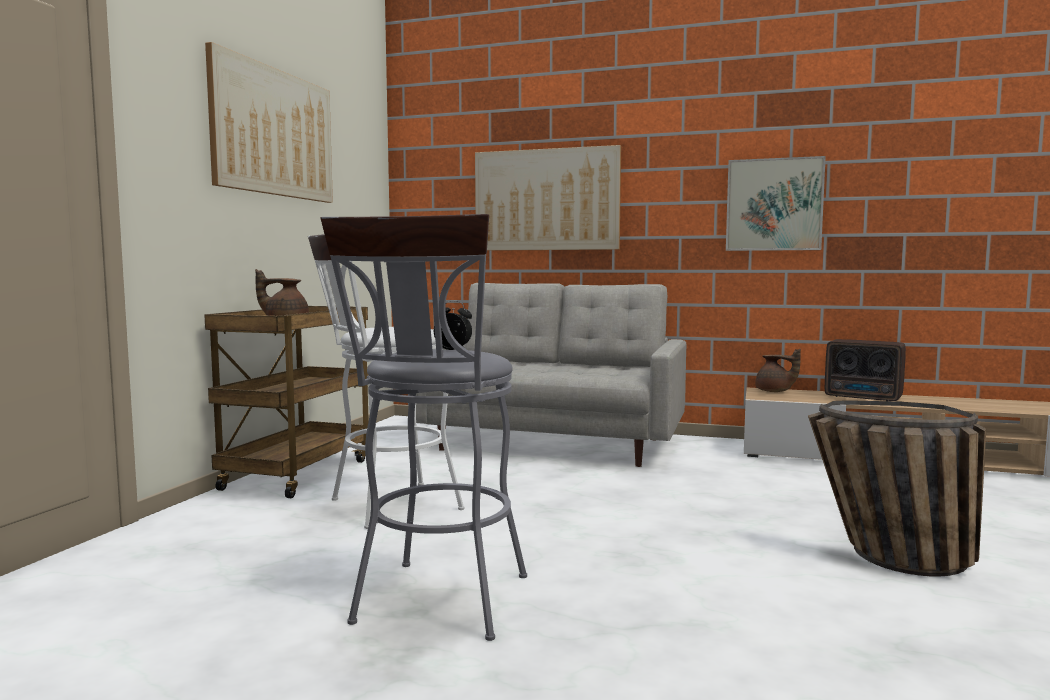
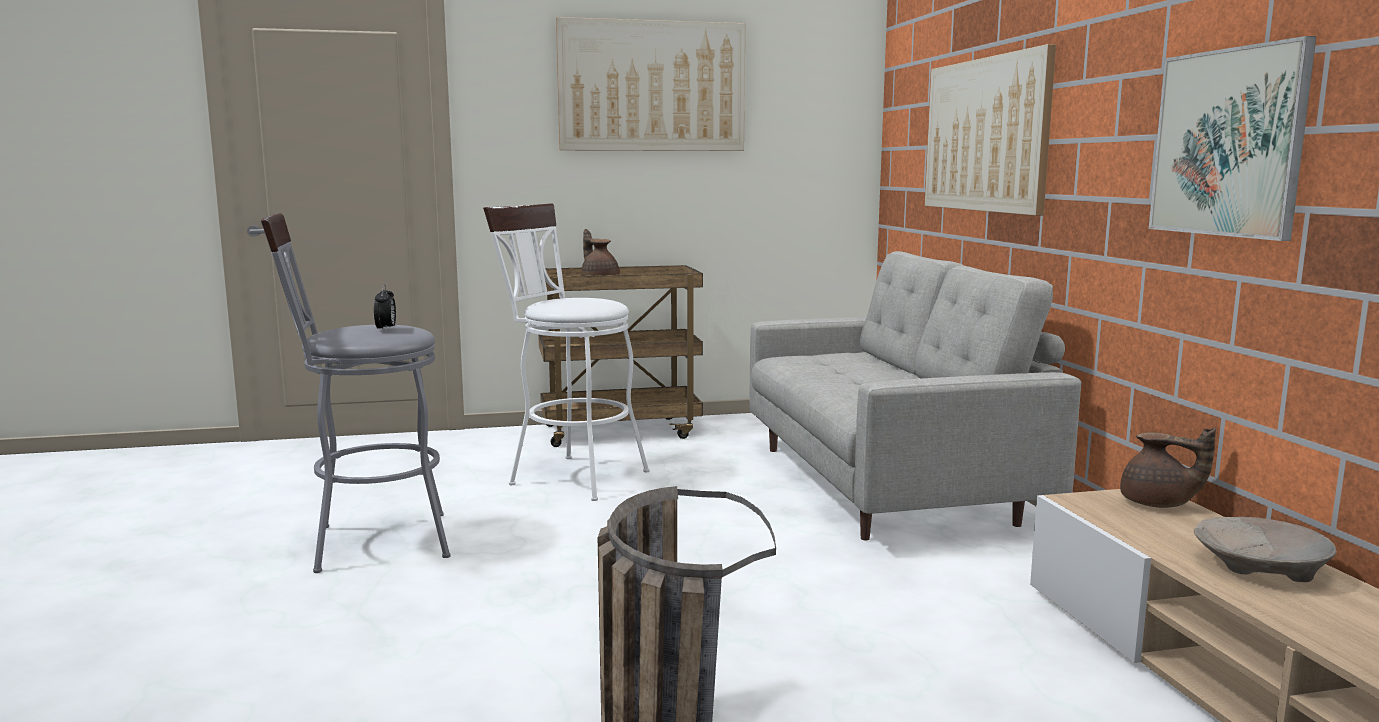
camera: 60 degrees right, 5 degrees up
(774, 391) = (1157, 504): brown teapot -> brown teapot turned 60 degrees counterclockwise
(864, 398) = (1260, 567): radio -> beige bowl

